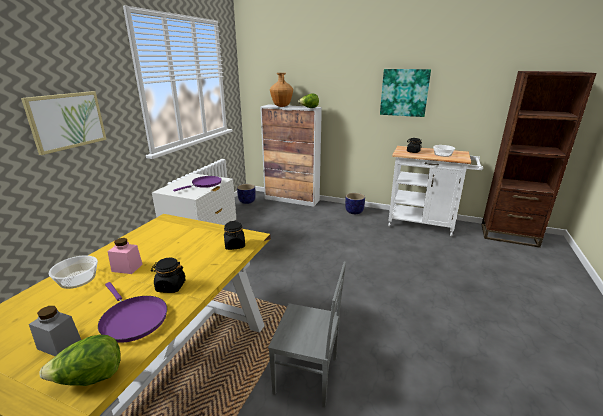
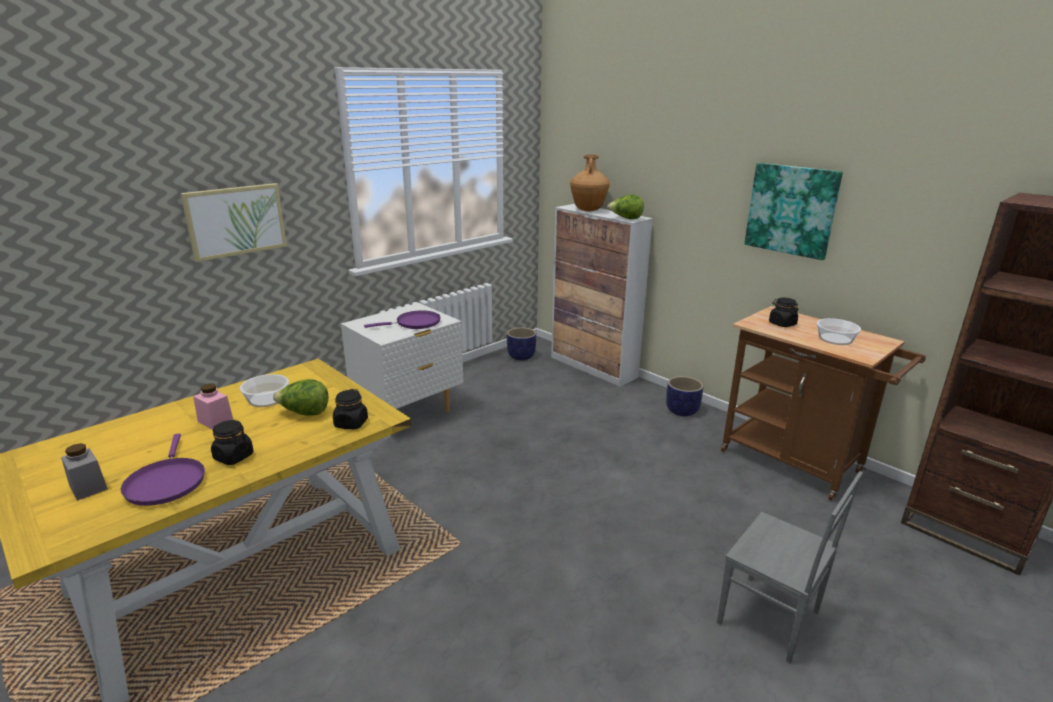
camera: 25 degrees right, 0 degrees up
(77, 279) = (161, 421): bowl -> bowl (267, 398)
(90, 378) = (81, 530): lettuce -> lettuce (304, 413)
(307, 376) = (399, 636): grey chair -> grey chair (769, 619)
(425, 224) = (798, 464): white cart -> brown cart

